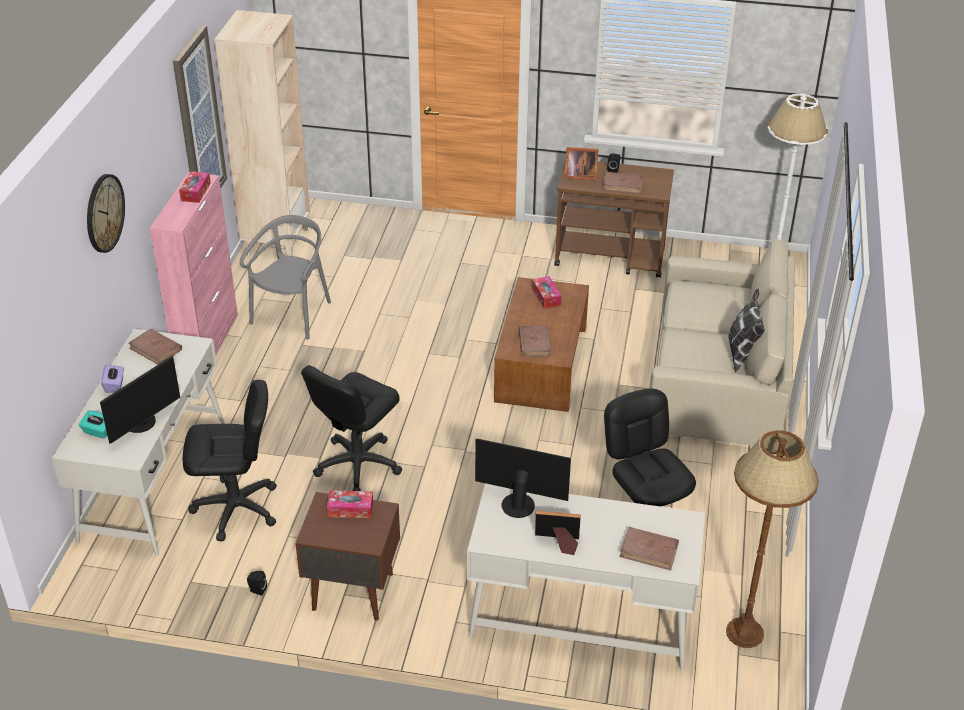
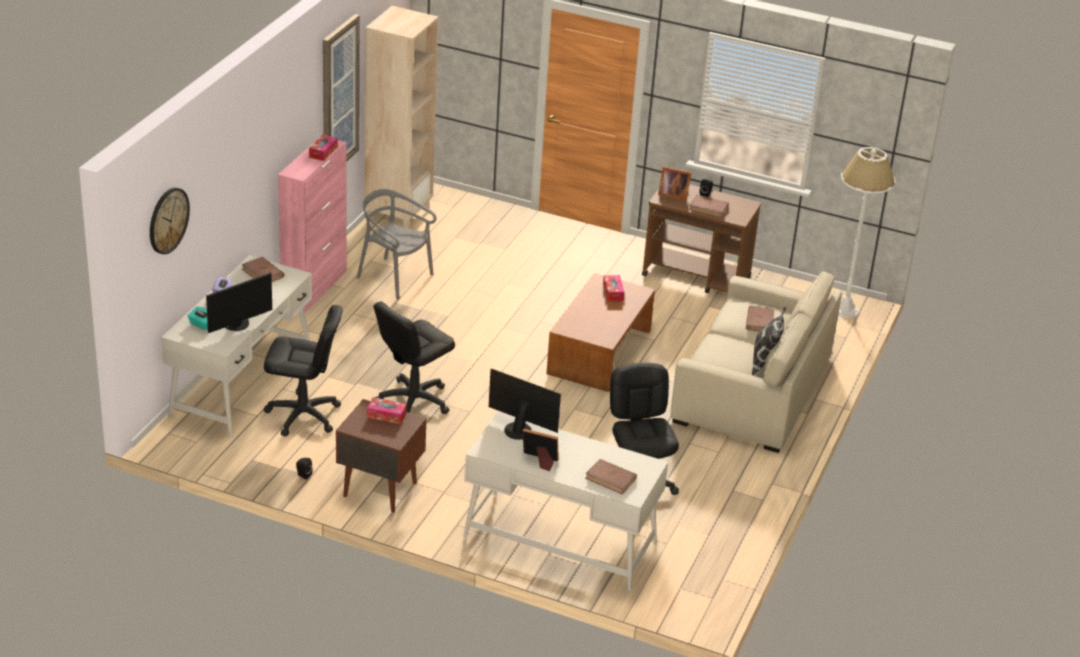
camera: 10 degrees right, 5 degrees down
(104, 213) = (240, 152): wall clock -> wall clock (168, 220)
(293, 315) = (394, 278): grey chair -> grey chair turned 90 degrees counterclockwise
(534, 343) = (588, 326): brown book -> brown book (759, 321)
(745, 633) = (692, 575): brown floor lamp -> none

